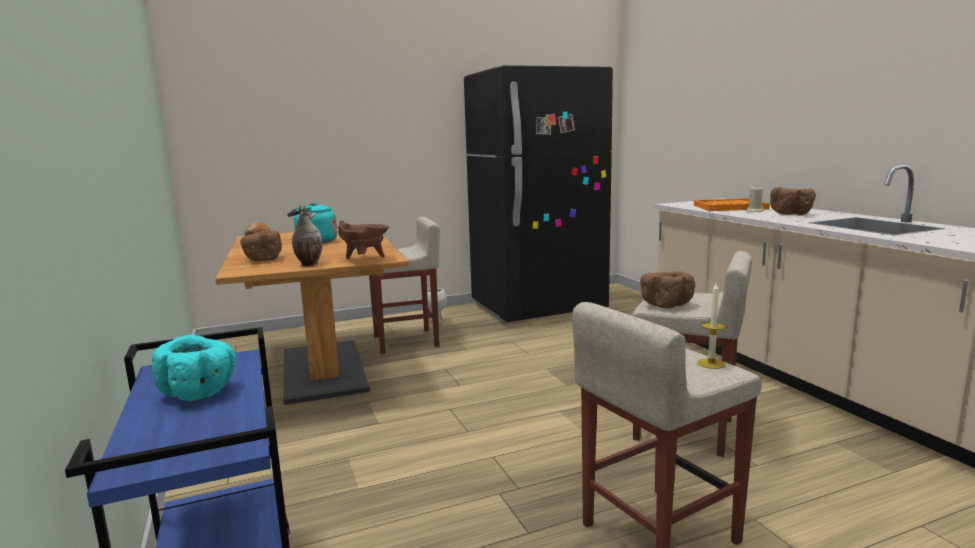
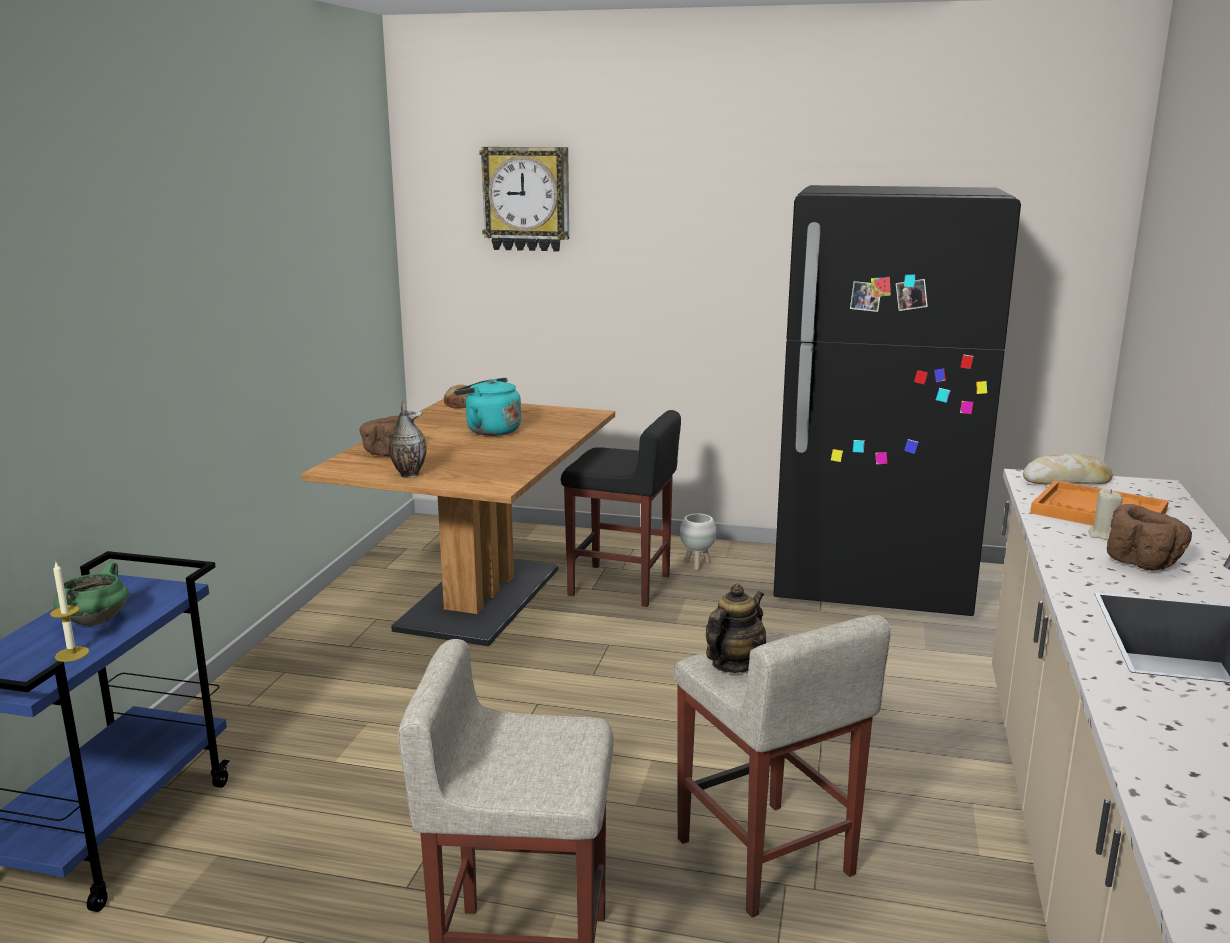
camera: 35 degrees right, 5 degrees up
(200, 392) = (95, 621): turquoise bowl -> green cooking pot
(275, 88) = (526, 199): none -> wall clock
(365, 260) = (473, 481): brown cooking pot -> none
(407, 341) = (621, 585): beige stool -> black stool
(665, 305) = (733, 664): brown bowl -> teapot
(689, 203) = (1066, 481): none -> bread
(711, 363) = (572, 773): candle -> candle (72, 654)

